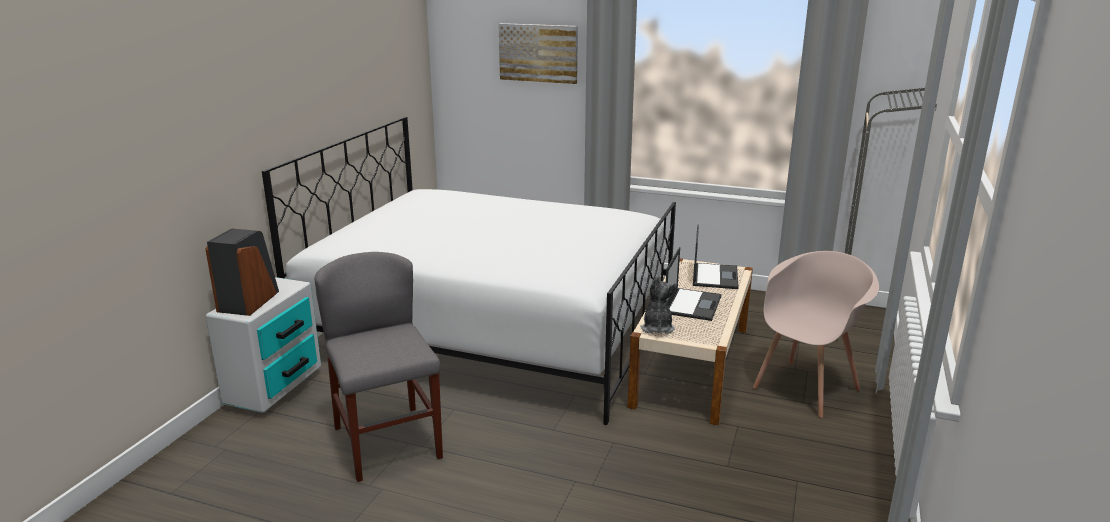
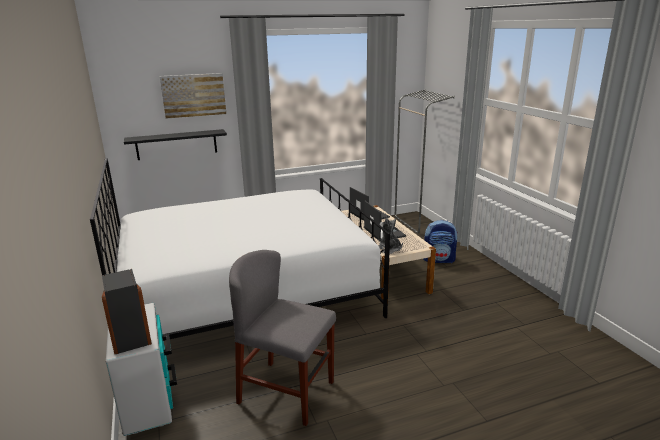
camera: 40 degrees left, 0 degrees up
(511, 116) = (176, 144): none -> black shelf
(806, 388) = (439, 259): beige chair -> backpack

